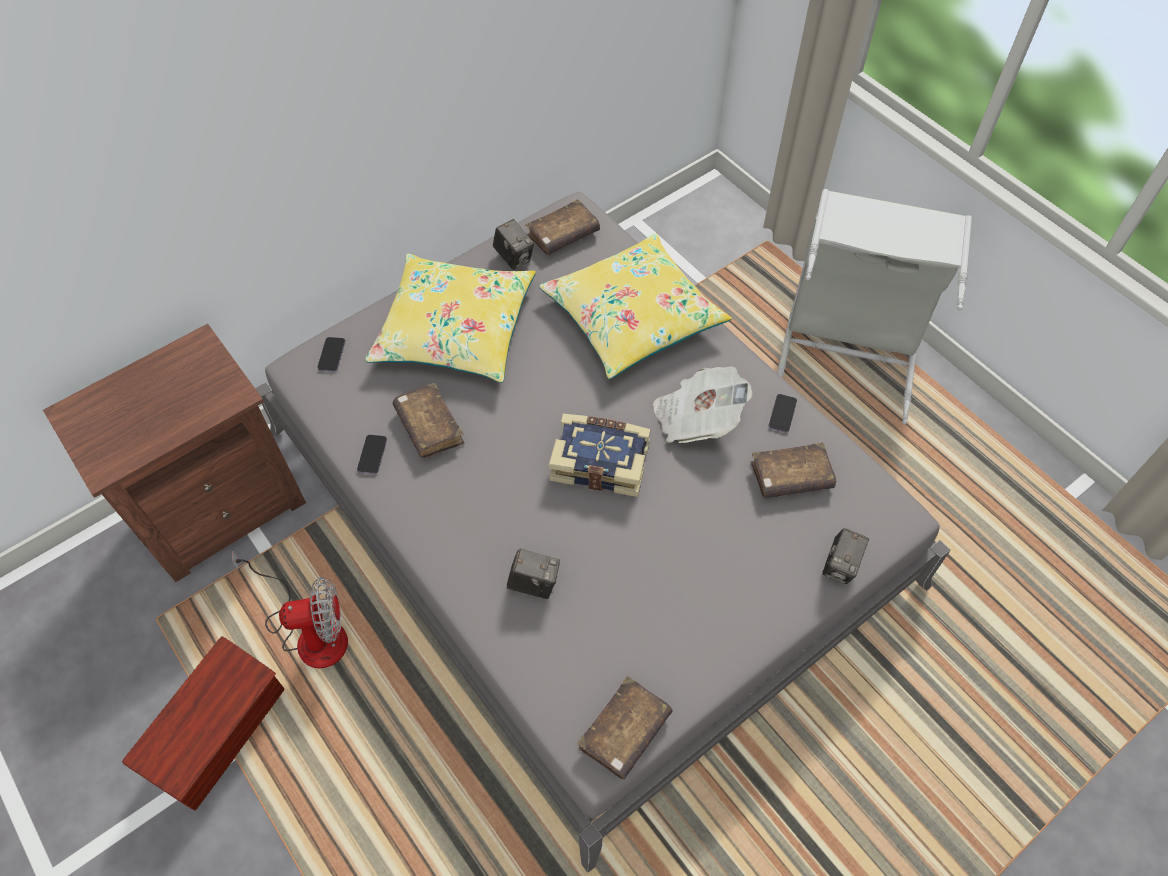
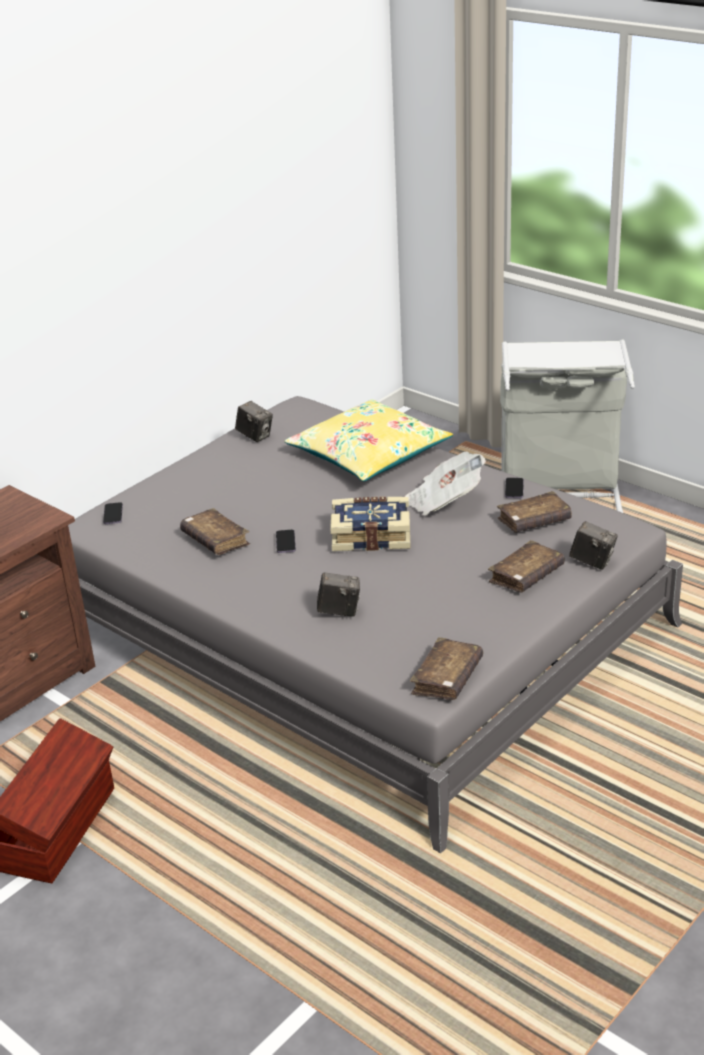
camera: 10 degrees left, 25 degrees down
(310, 632) = (127, 748): fan -> none
(372, 455) = (170, 564): phone -> phone (285, 542)
(455, 329) = (217, 484): yellow pillow -> none
(563, 235) = (293, 418): brown book -> brown book (526, 576)
(840, 566) = (592, 561): camera -> camera turned 75 degrees counterclockwise

